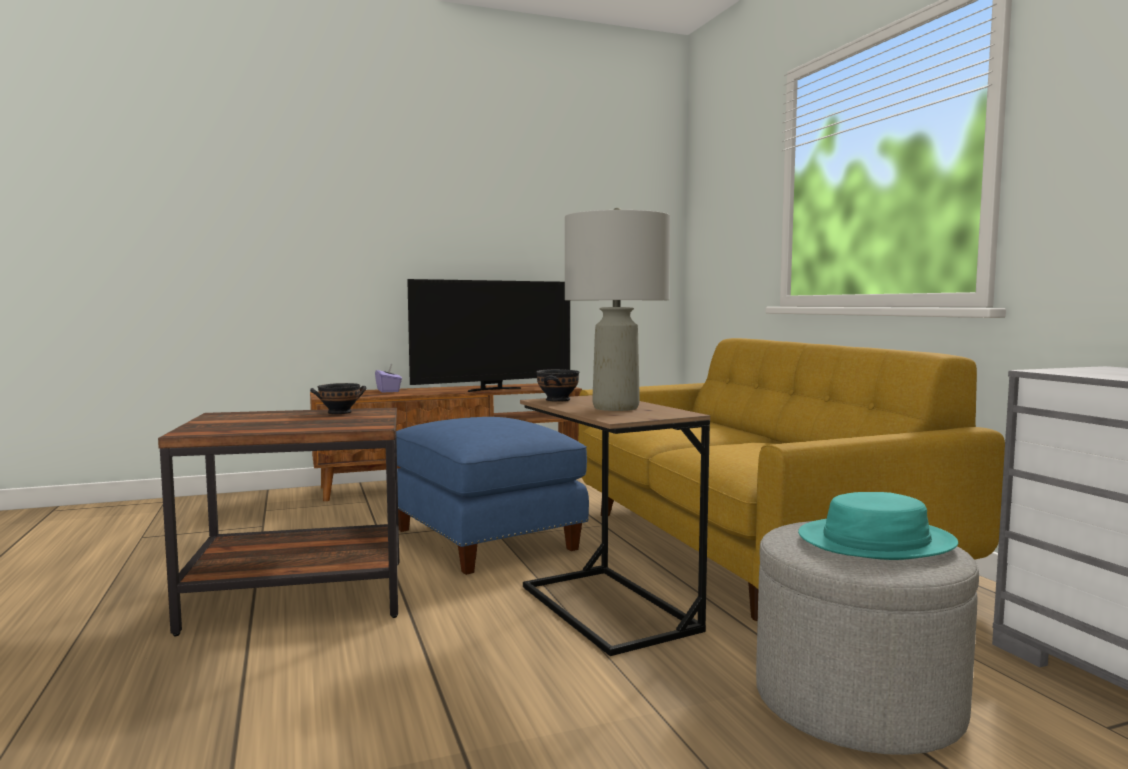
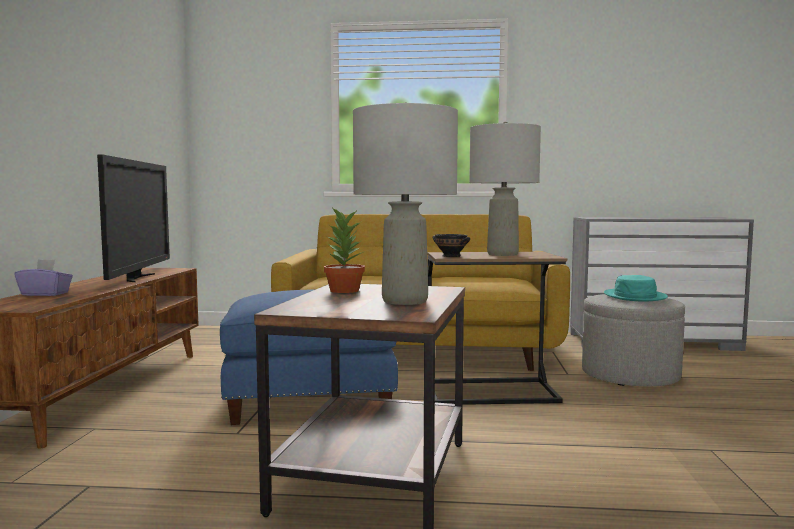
camera: 65 degrees left, 0 degrees up
(275, 425) = (404, 301): none -> grey table lamp
(338, 412) = (343, 290): black bowl -> potted plant

